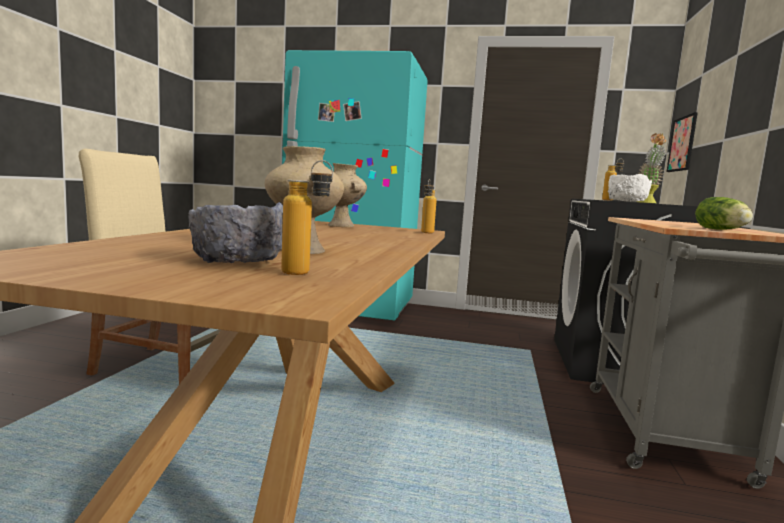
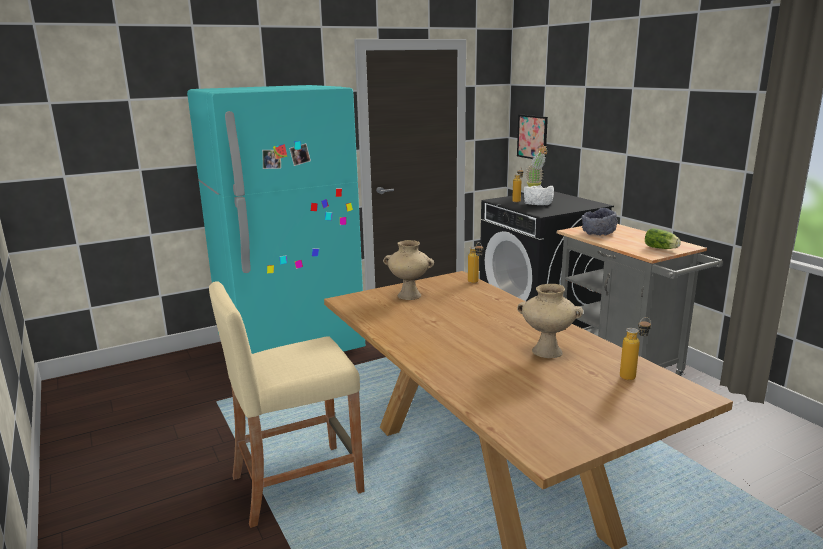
camera: 40 degrees left, 10 degrees up
(237, 261) = (582, 382): grey bowl -> grey bowl (598, 233)

